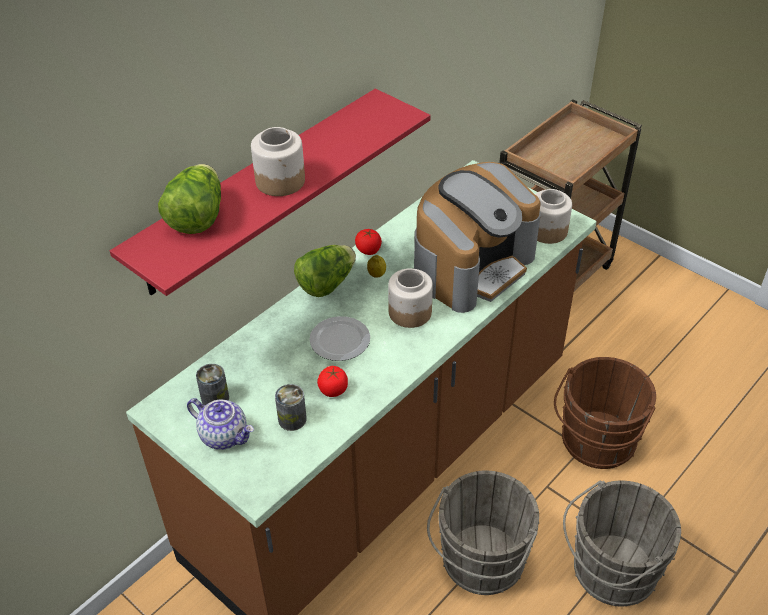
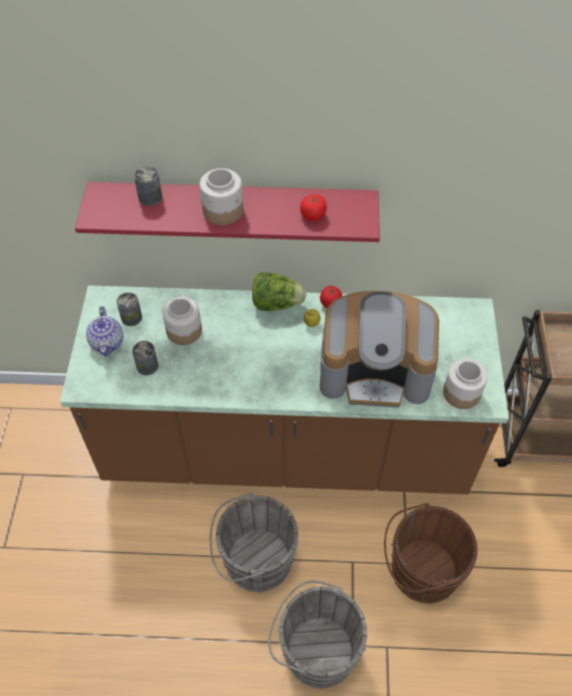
camera: 50 degrees right, 10 degrees up
(197, 217) = (150, 197): lettuce -> can
(333, 389) = (189, 370): tomato -> tomato (313, 215)
(339, 341) = (232, 344): plate -> none
(409, 312) = (293, 365): jar -> jar (184, 330)

